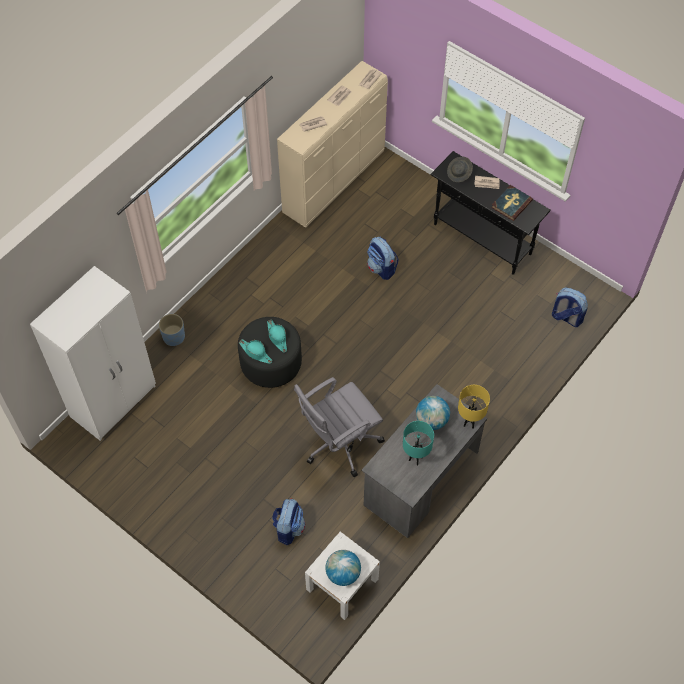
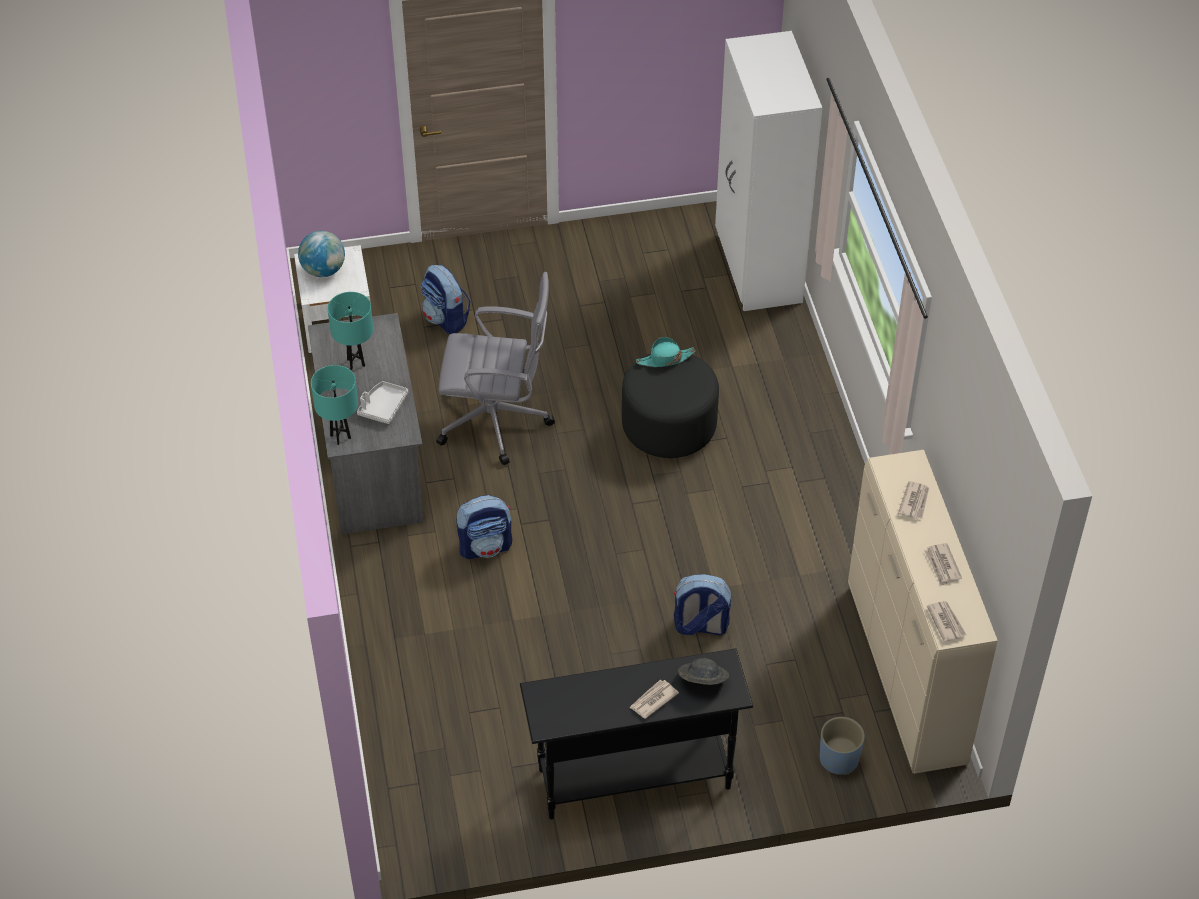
camera: 130 degrees right, 10 degrees down
(173, 337) = (798, 362): blue planter -> blue planter (839, 759)
(277, 337) = (666, 390): turquoise hat -> none
(339, 442) = (497, 421): grey office chair -> grey office chair turned 90 degrees clockwise
(431, 420) = (383, 407): globe -> grey tray
(469, 423) = (340, 437): yellow table lamp -> turquoise table lamp
(511, 204) = (588, 701): book -> none
(566, 317) = (411, 775): backpack -> backpack (485, 546)

